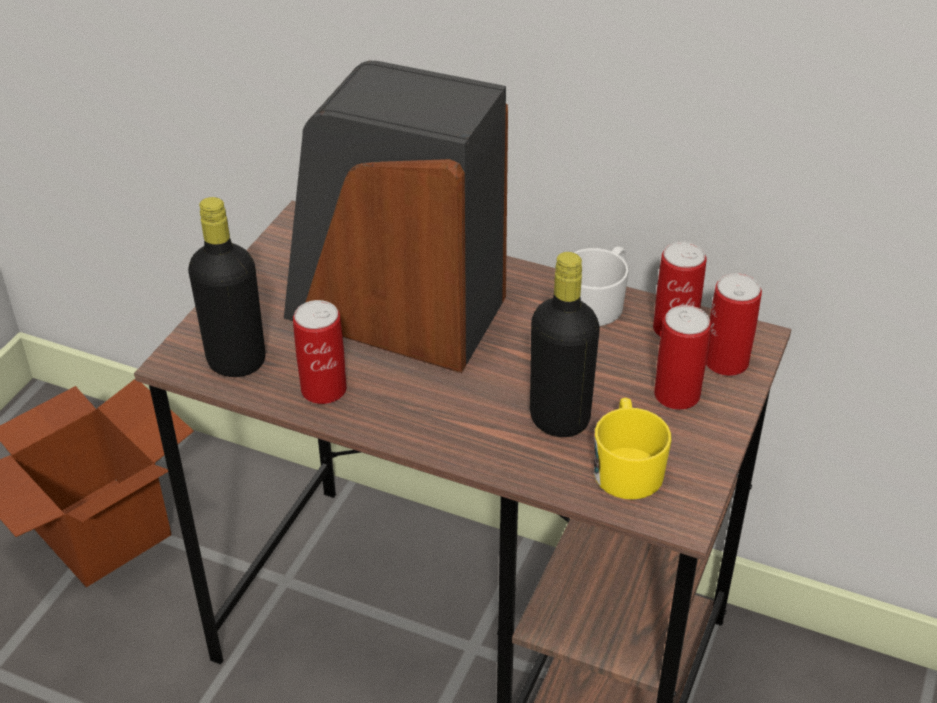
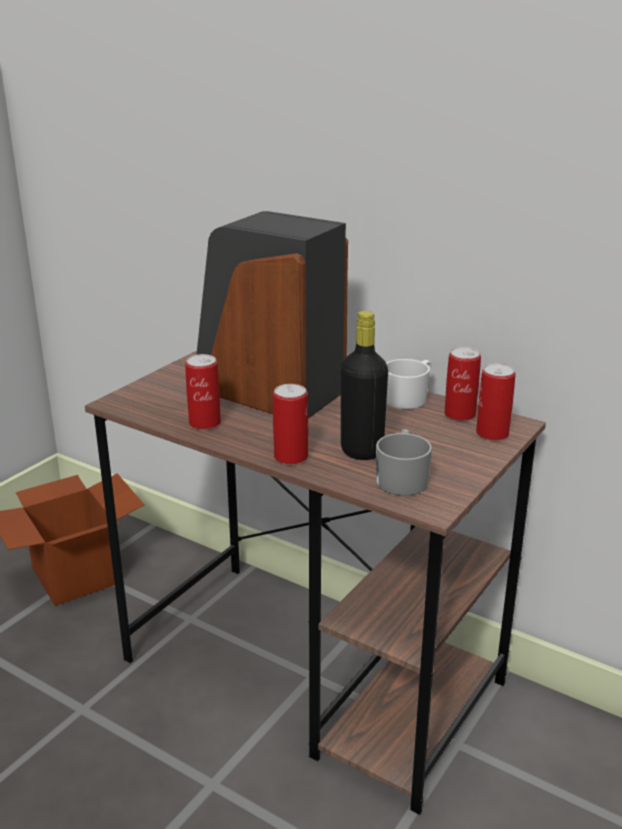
camera: 10 degrees right, 15 degrees down
(236, 362) = (153, 405): black bottle -> none
(627, 466) = (402, 479): yellow mug -> grey mug
(677, 395) = (451, 447): can -> can (291, 457)

